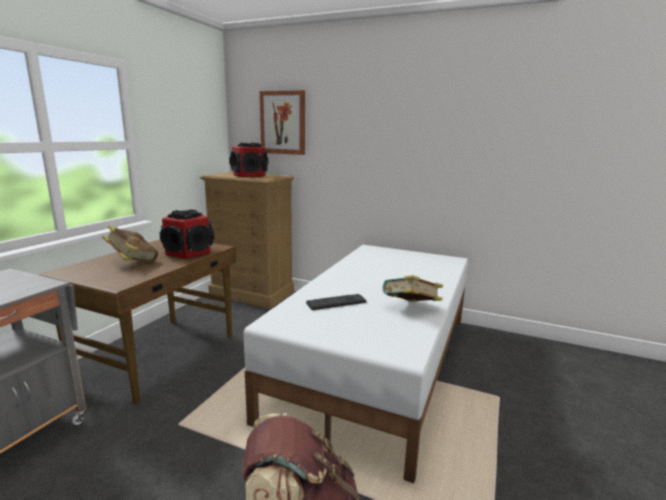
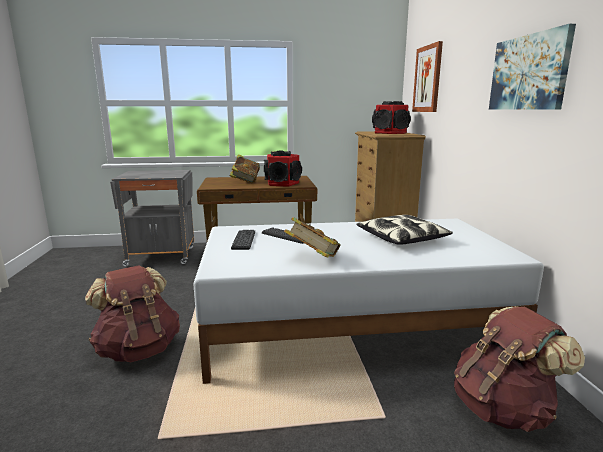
camera: 60 degrees right, 0 degrees up
(325, 323) = (244, 240): none -> keyboard
(391, 270) = (402, 238): none -> pillow
(431, 132) = (528, 73): none -> picture
(503, 353) = (503, 409): none -> brown backpack

